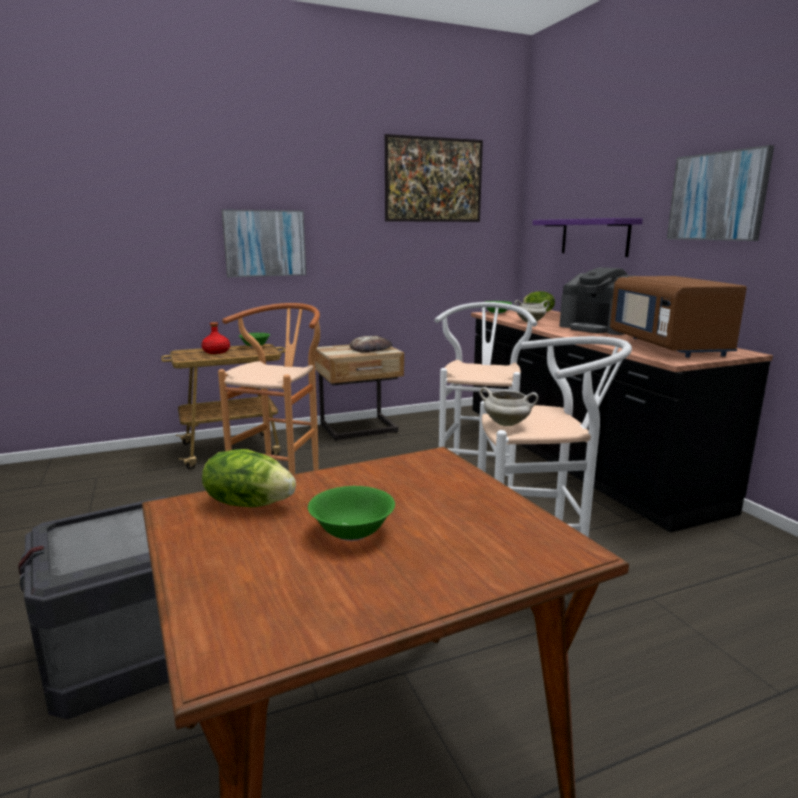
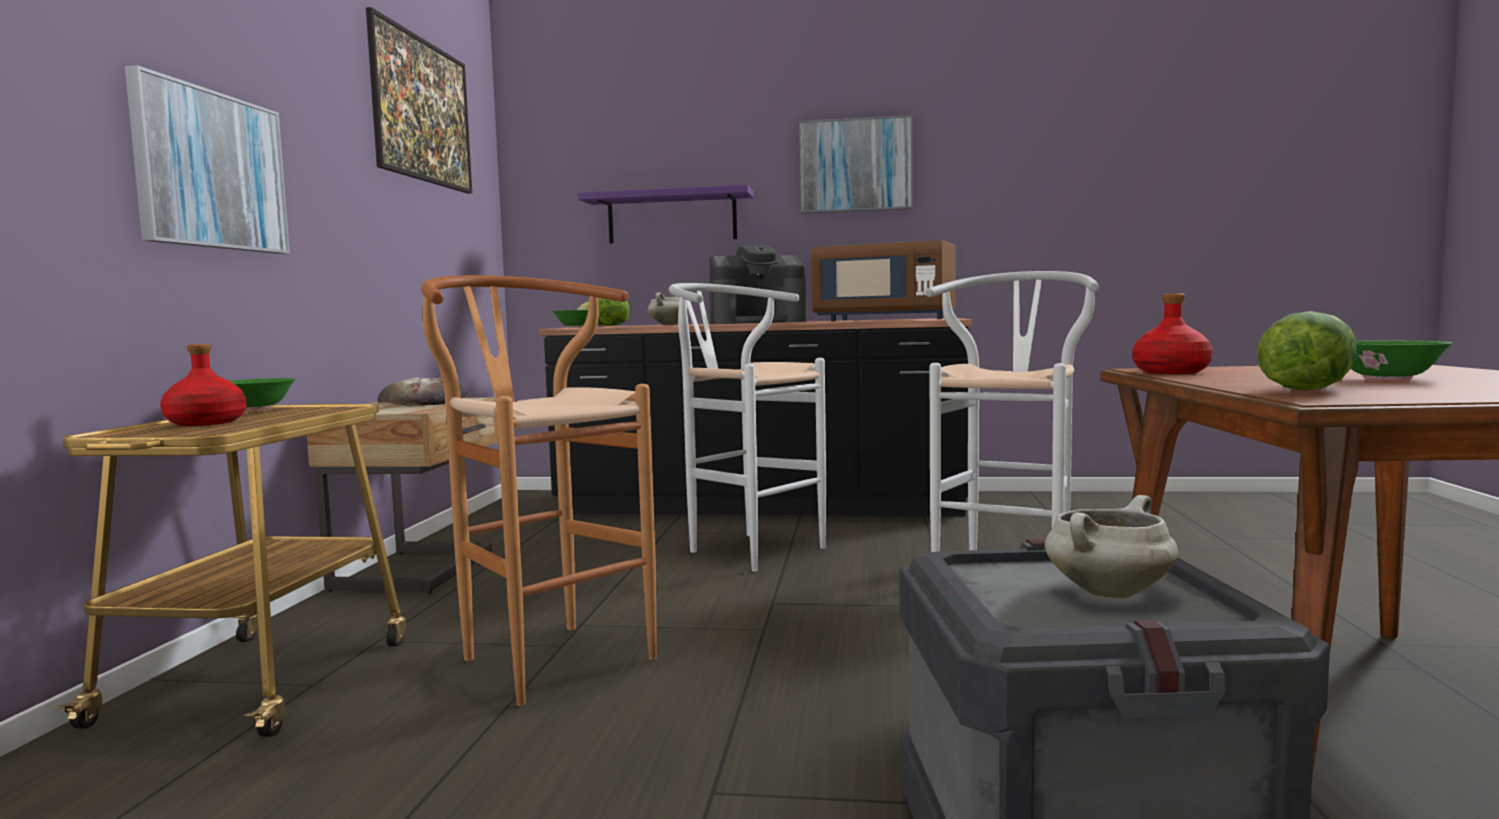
camera: 60 degrees left, 10 degrees down
(403, 465) = (1172, 372): none -> red bottle
(507, 424) = (999, 374): white cooking pot -> white cooking pot (1108, 592)

